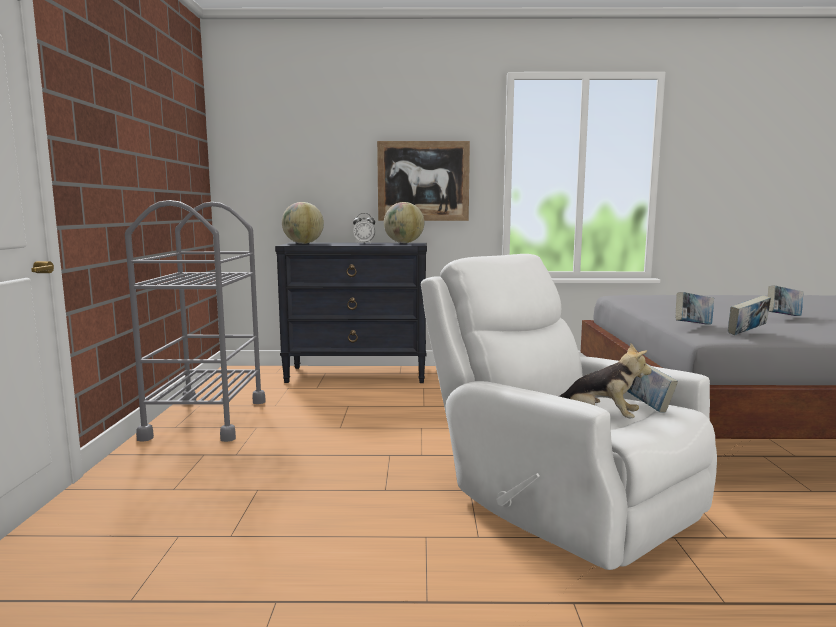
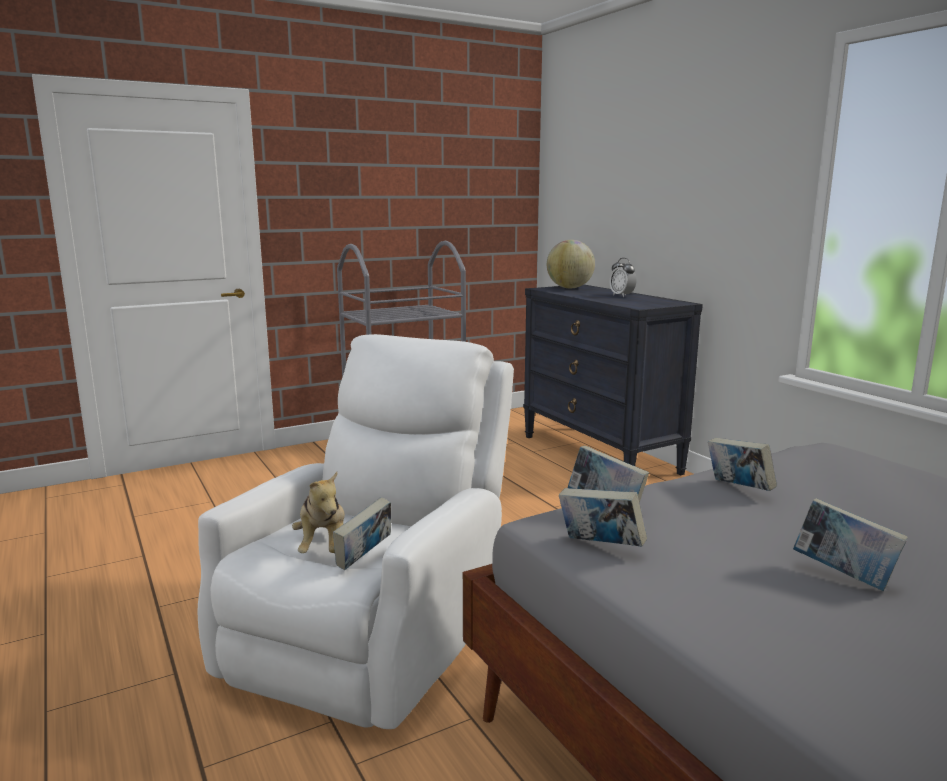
camera: 60 degrees right, 5 degrees up
(404, 243) = (661, 301): globe -> none
(423, 181) = (711, 217): picture -> none
(672, 310) = (738, 488): none -> book

